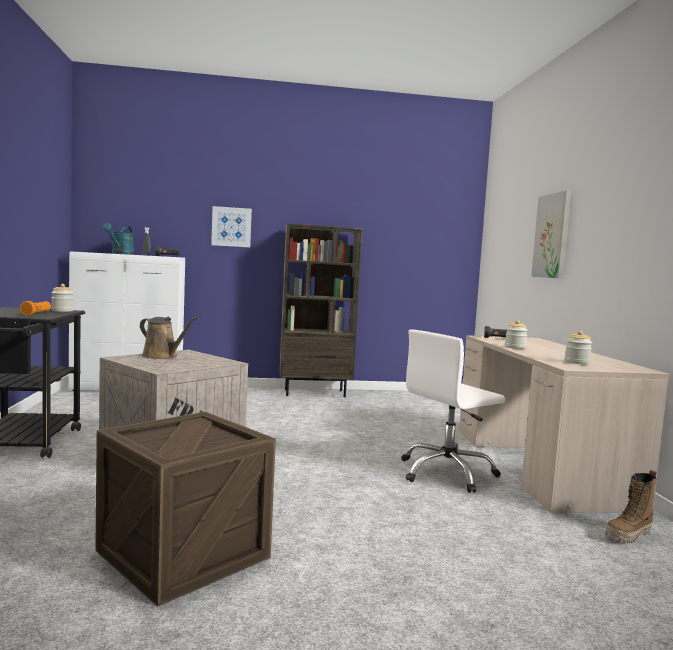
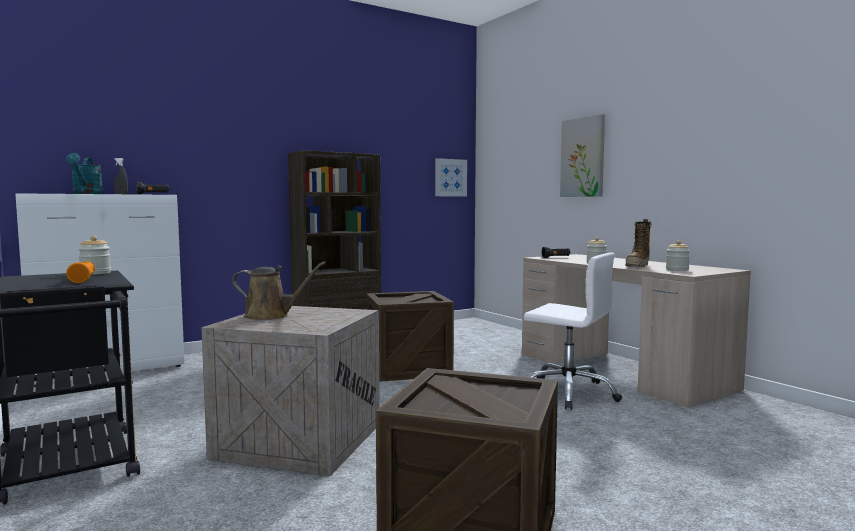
camera: 25 degrees left, 0 degrees up
(231, 227) = (223, 155): picture -> picture (450, 177)
(336, 425) = (408, 368): none -> crate
(447, 473) = (568, 392): white office chair -> white office chair turned 90 degrees counterclockwise
(629, 535) = (758, 412): boot -> boot (638, 266)

